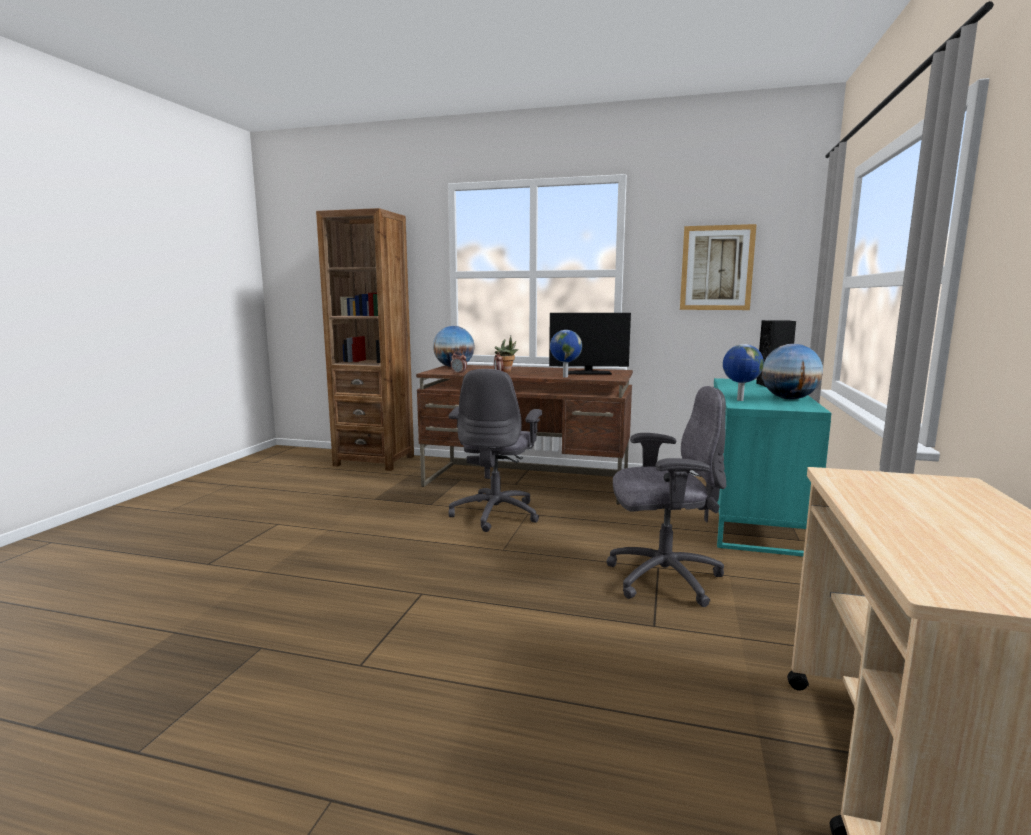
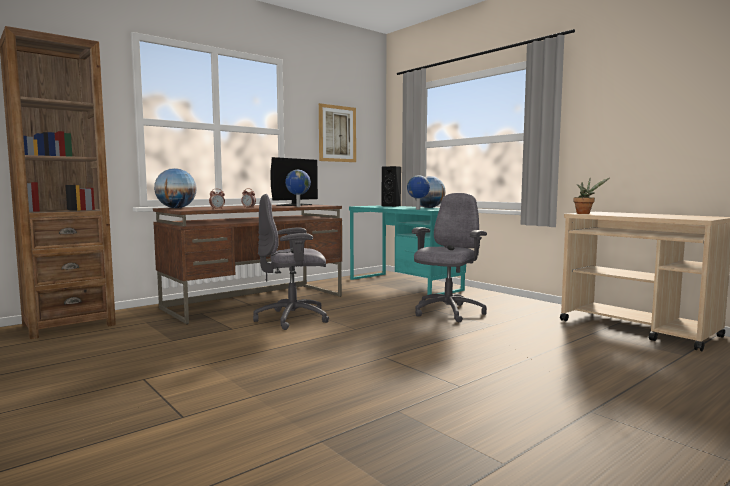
camera: 55 degrees left, 5 degrees down
(496, 514) = (293, 319): grey office chair -> grey office chair turned 120 degrees clockwise
(506, 371) = (237, 207): potted plant -> potted plant (585, 213)

